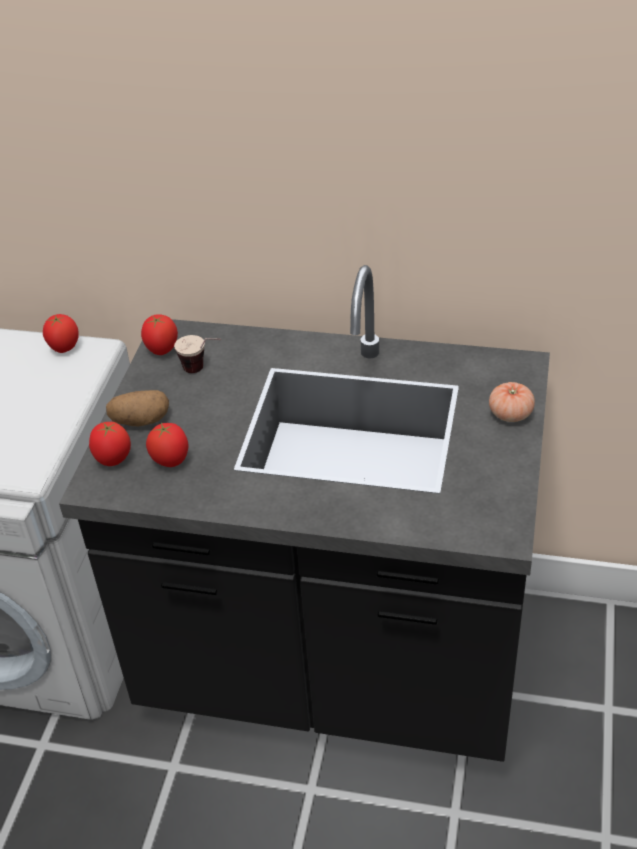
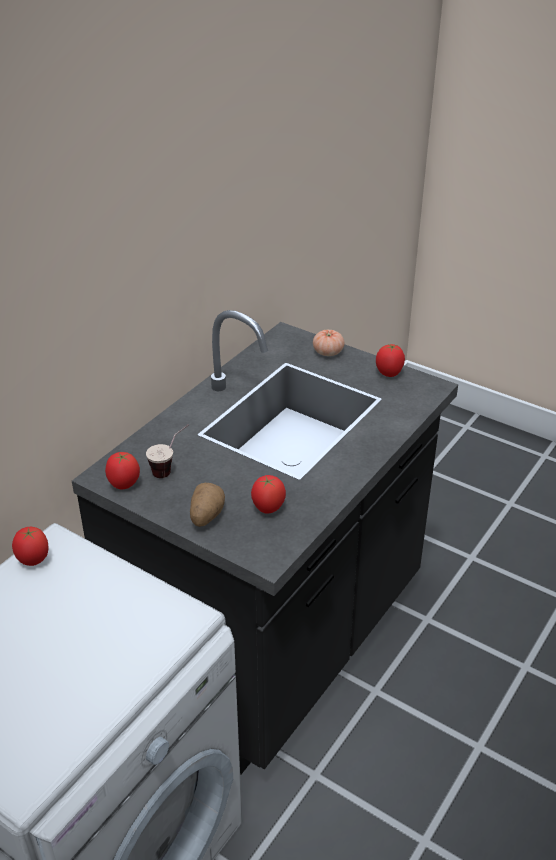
camera: 70 degrees left, 5 degrees down
(113, 460) = (243, 540): tomato -> tomato (389, 374)

